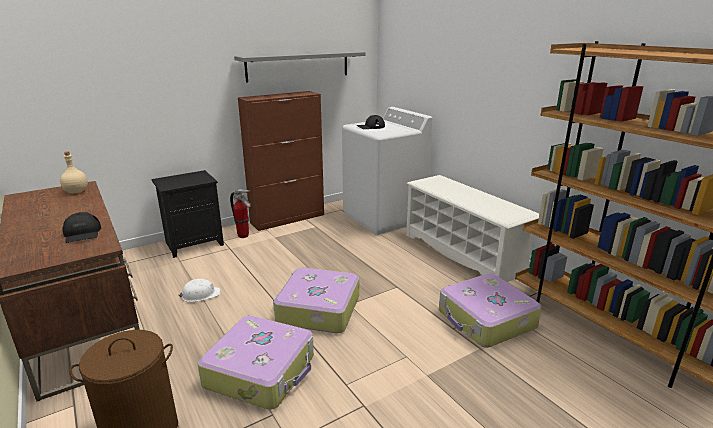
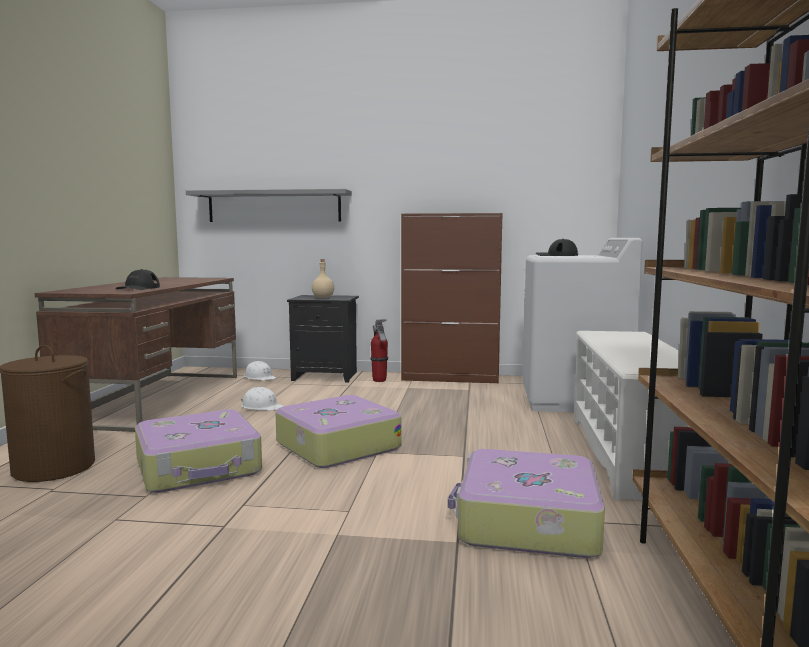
camera: 40 degrees right, 15 degrees down
(77, 191) = (204, 279): beige bottle -> beige bottle (323, 298)
(138, 263) = (259, 377): none -> white hard hat
(298, 66) = (491, 183): grey shelf -> grey shelf (274, 206)

